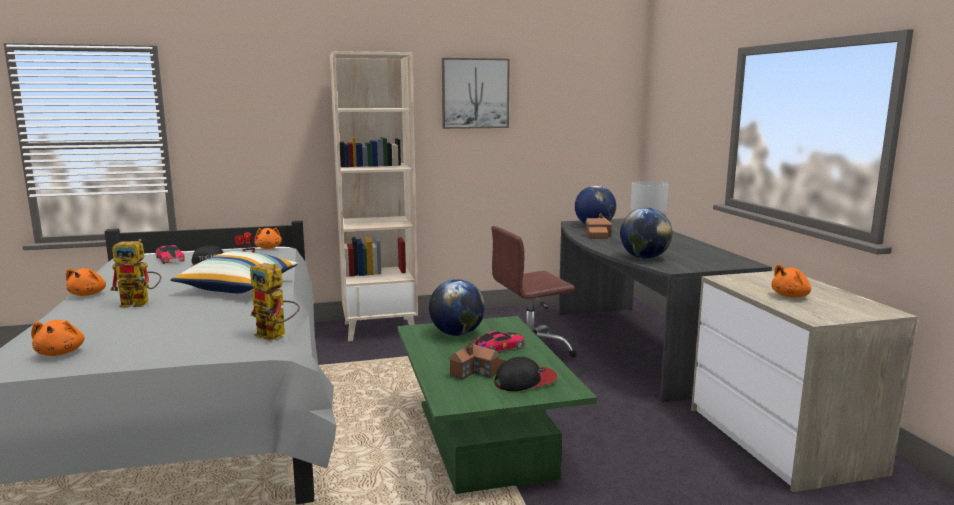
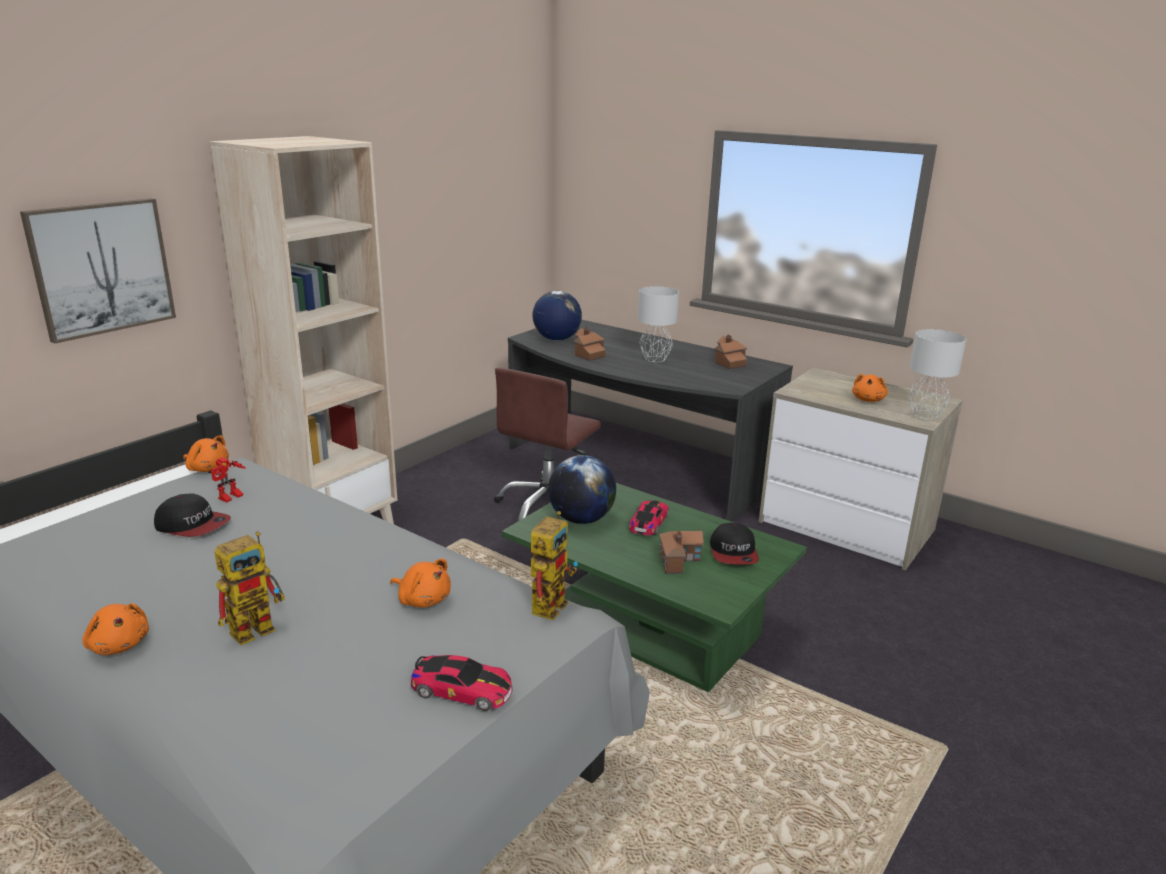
camera: 40 degrees left, 10 degrees up
(61, 352) = (347, 746): orange plush toy -> orange plush toy (423, 599)
(170, 259) = (94, 535): toy car -> toy car (462, 690)
(238, 287) = (334, 550): pillow -> none
(276, 336) = (550, 602): toy robot -> toy robot turned 60 degrees counterclockwise
(475, 93) = (391, 182): picture -> picture (101, 268)
(525, 381) = (733, 553): cap -> cap turned 150 degrees clockwise
(644, 258) = (685, 378): globe -> none
(710, 255) = (728, 362): none -> toy house
(834, 316) = (925, 415): none -> grey table lamp

